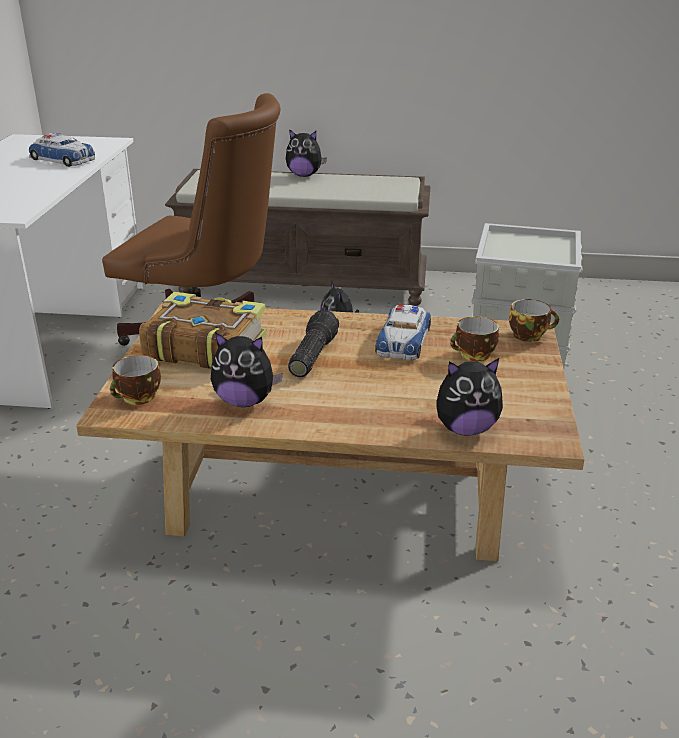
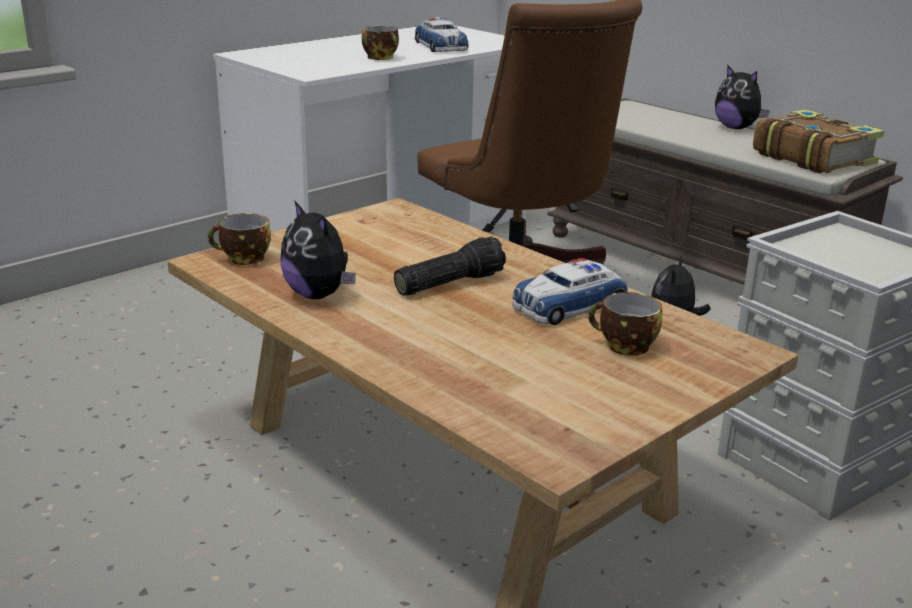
camera: 40 degrees right, 5 degrees down
(204, 346) = (368, 241): book -> book (812, 158)
(466, 429) = (478, 405): plush toy -> none
(529, 335) = (737, 354): cup -> cup (382, 58)

